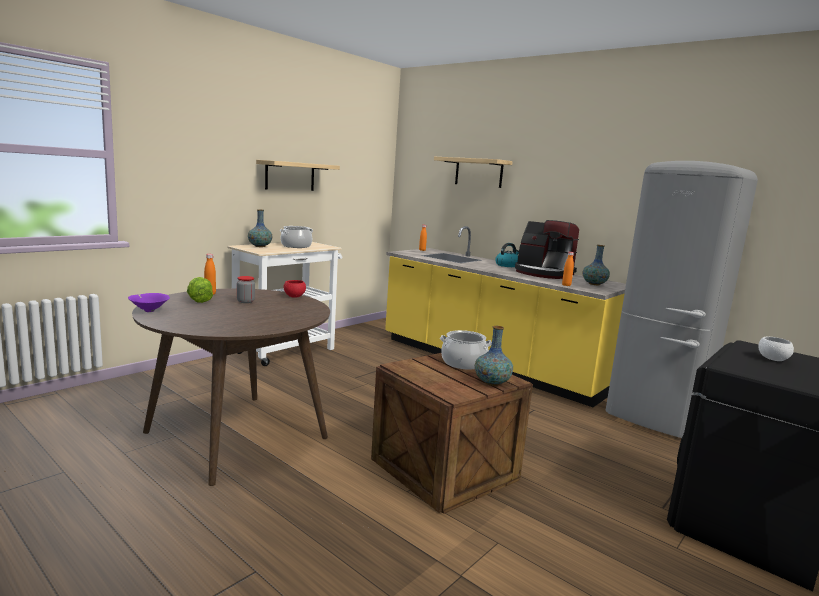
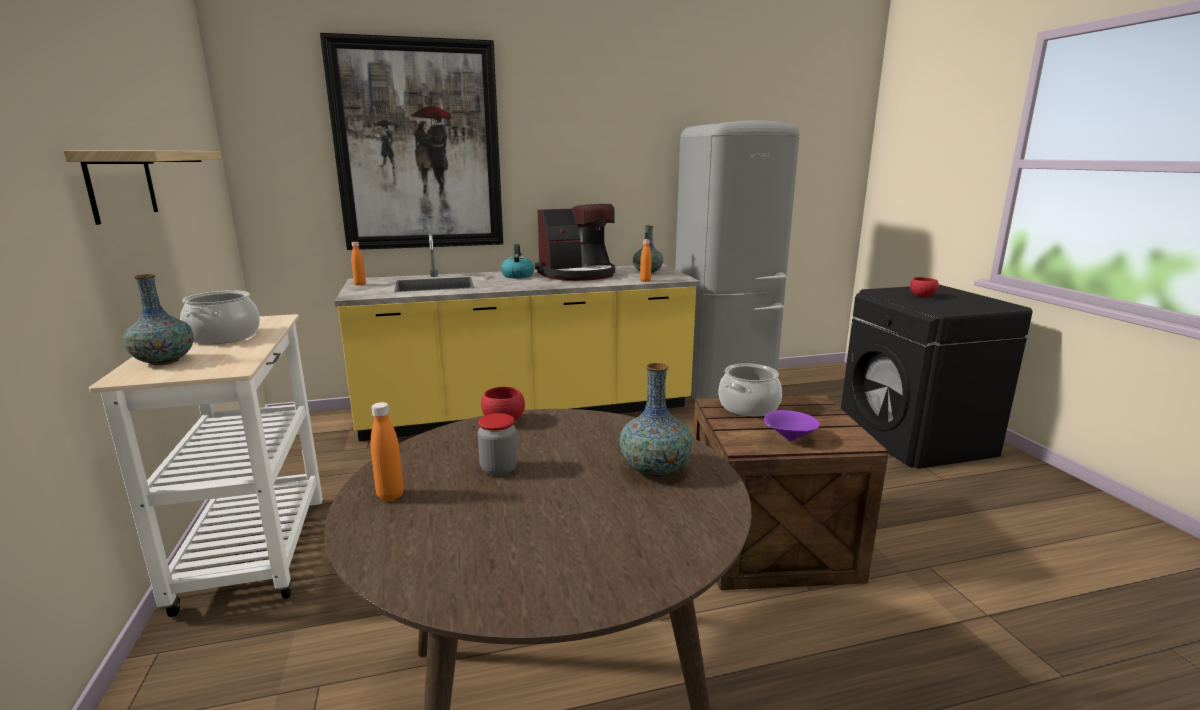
camera: 55 degrees left, 5 degrees up
(149, 311) = (480, 602): purple bowl -> purple bowl (788, 438)
(198, 300) = (434, 518): lettuce -> none
(478, 172) = (419, 147): shelf -> picture
(492, 382) = (821, 412): vase -> vase (655, 470)
(773, 359) = (922, 296): white bowl -> red bowl

